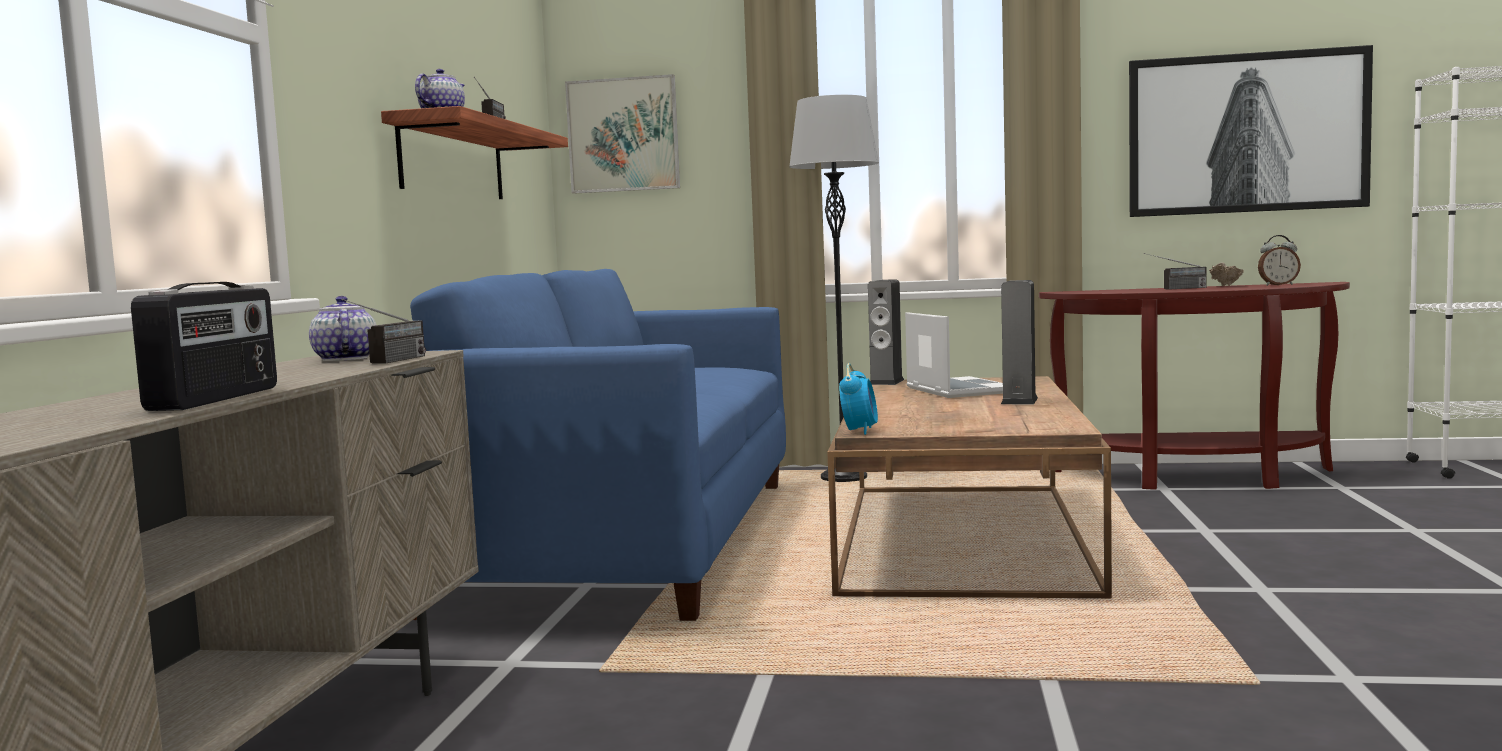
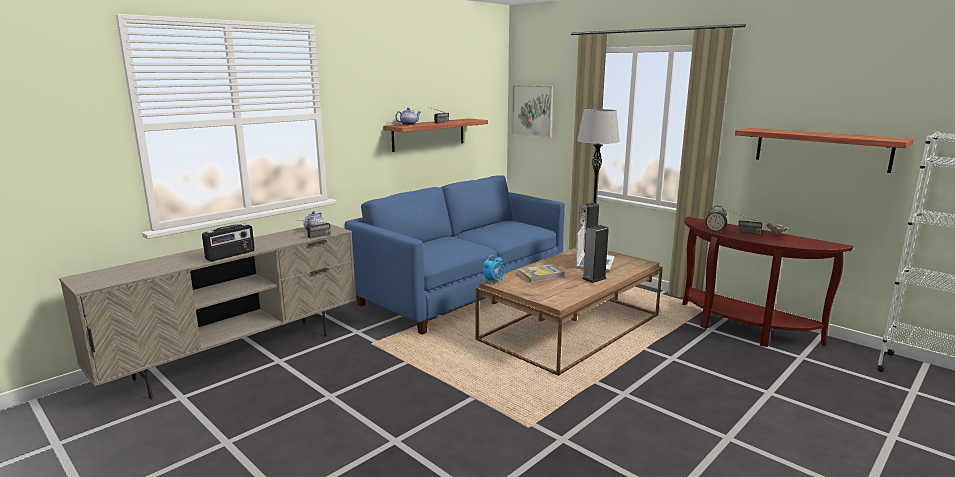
camera: 35 degrees right, 10 degrees up
(918, 412) = (540, 275): none -> book
(1247, 133) = (821, 149): picture -> shelf
(1278, 285) = (799, 241): alarm clock -> alarm clock (715, 231)

